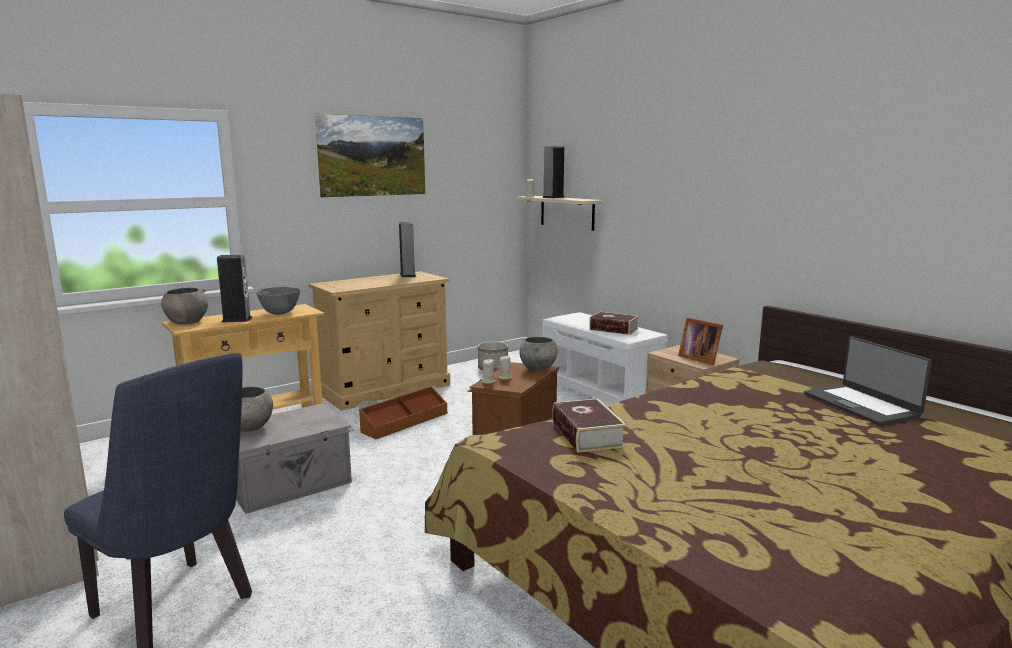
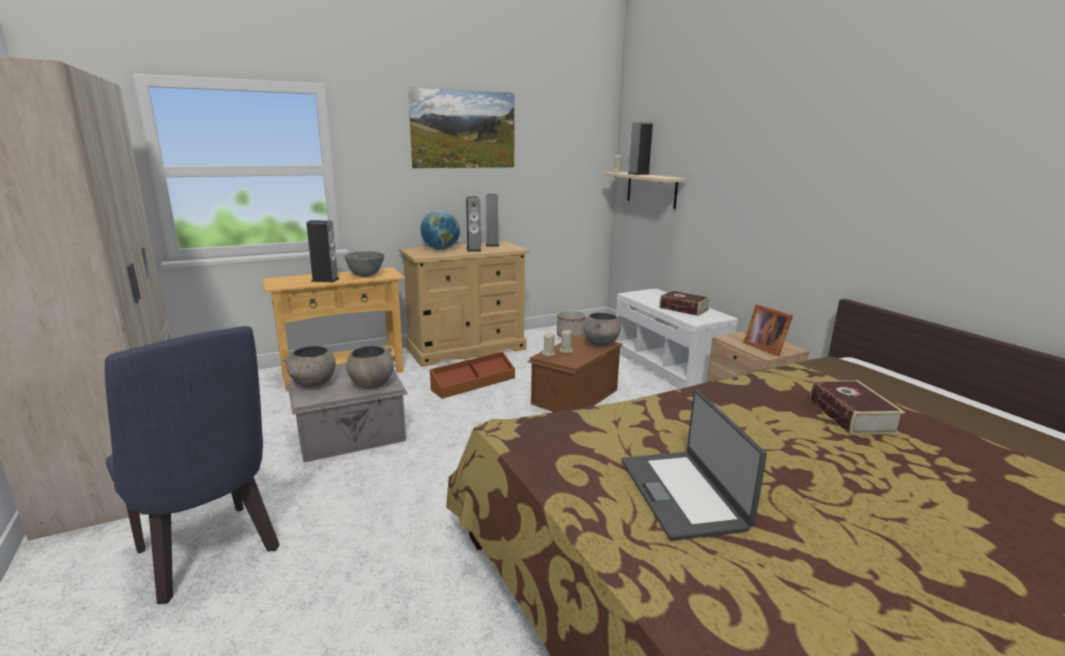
camera: 10 degrees right, 5 degrees up
(186, 322) = (282, 279): grey bowl -> grey bowl (371, 384)
(355, 282) = (441, 249): none -> globe
(391, 280) = (473, 249): none -> speaker
(587, 434) = (607, 432): book -> book (851, 416)
(861, 405) = (934, 425): laptop -> laptop (683, 493)

